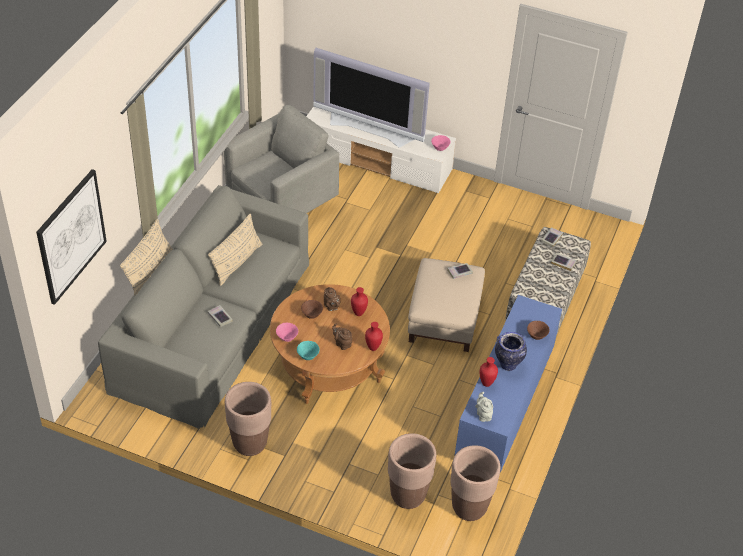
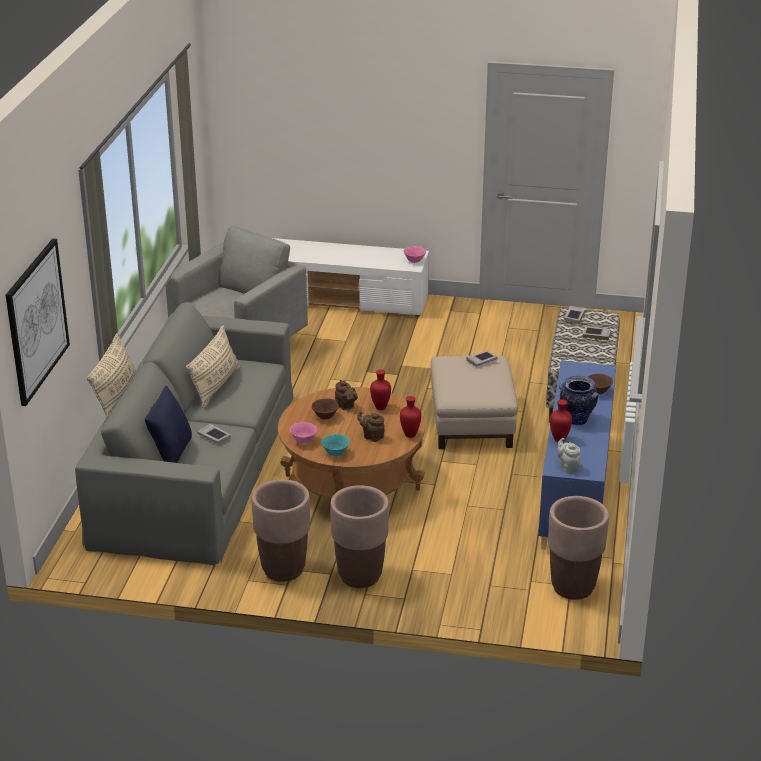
camera: 10 degrees left, 15 degrees down
(181, 330) = (171, 454): none -> blue pillow
(371, 128) = (328, 254): television -> none
(407, 496) = (495, 588): brown planter -> brown planter (360, 576)

